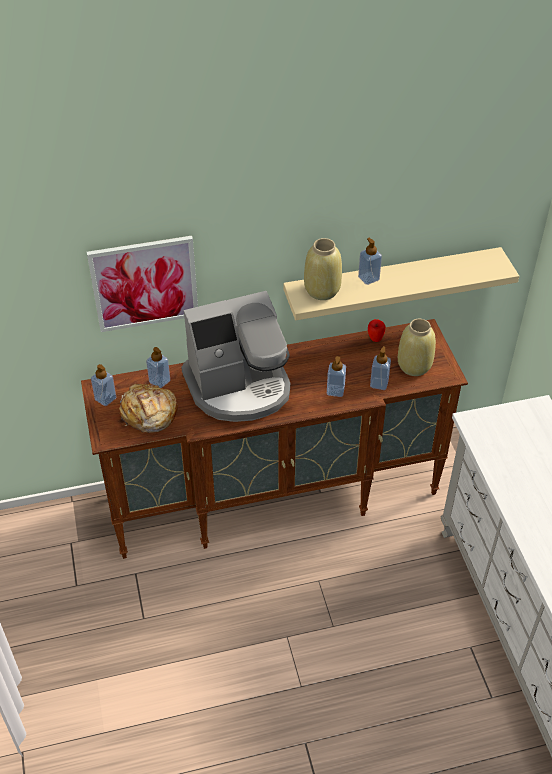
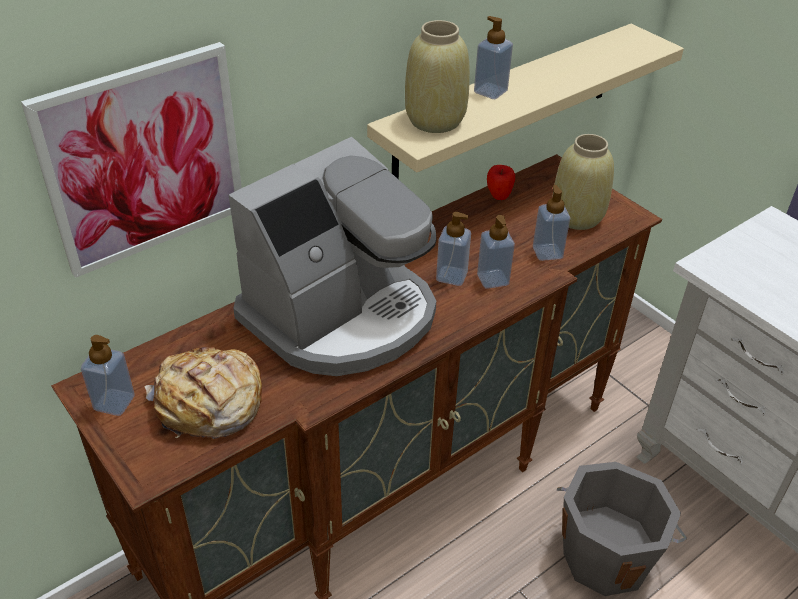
camera: 25 degrees left, 5 degrees down
(159, 381) = (201, 345): soap dispenser -> soap dispenser (451, 276)
(382, 581) = (606, 556): none -> grey bucket

